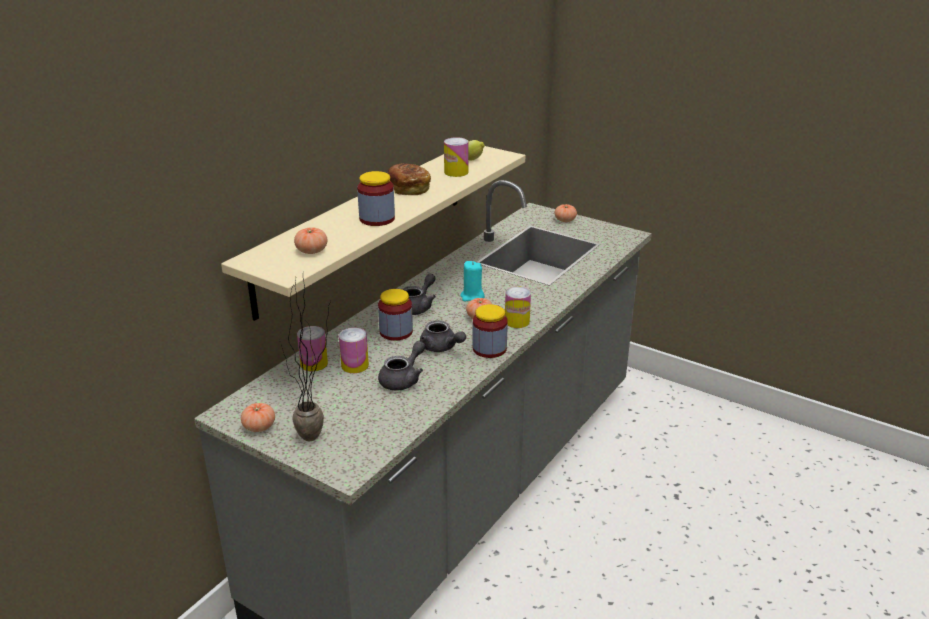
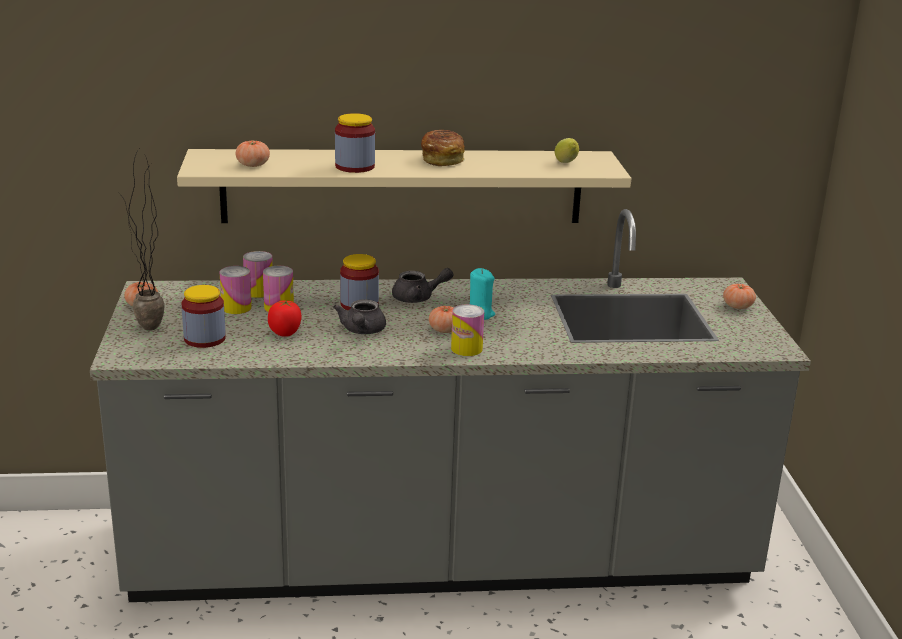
camera: 50 degrees right, 5 degrees down
(403, 379) = (285, 333): grey teapot -> tomato
(456, 172) = (520, 165): can -> can (236, 308)
(489, 349) = (393, 352): jar -> jar (204, 339)

